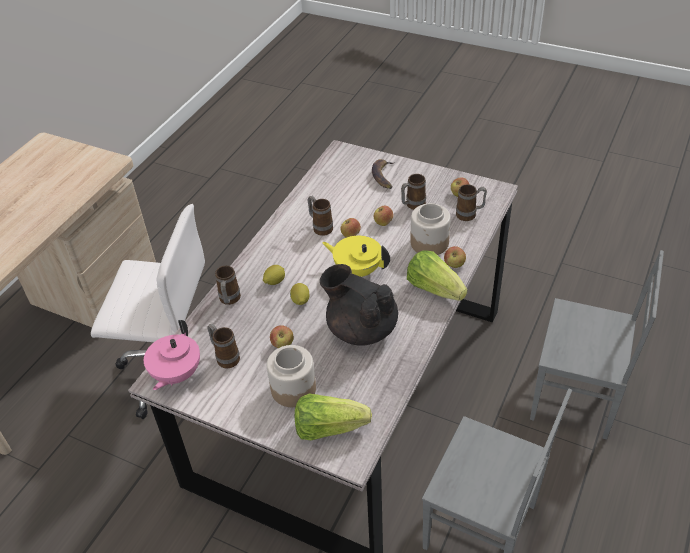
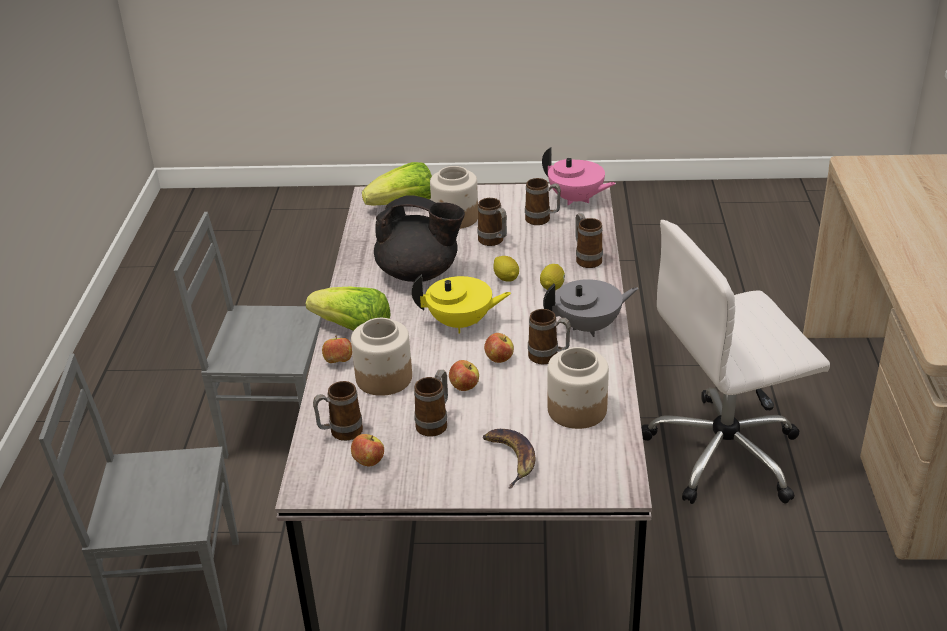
camera: 155 degrees right, 10 degrees down
(176, 374) = (576, 199): pink teapot -> pink teapot turned 135 degrees clockwise
(278, 241) = (589, 327): none -> grey teapot
(282, 344) = (494, 242): apple -> mug
(330, 191) = (576, 410): none -> jar

